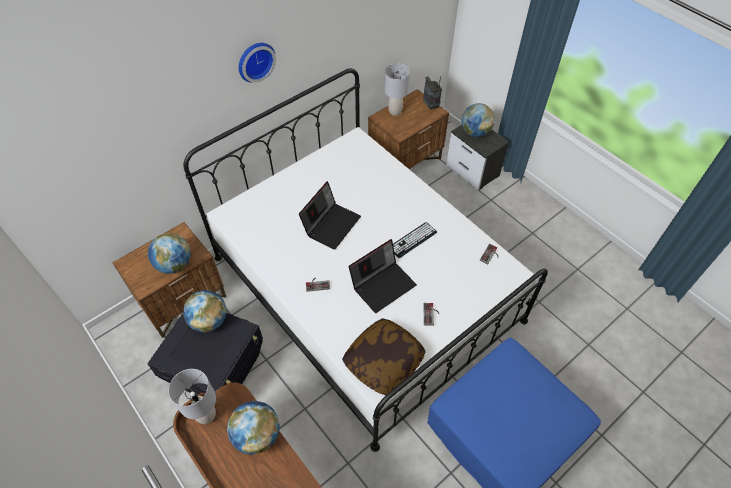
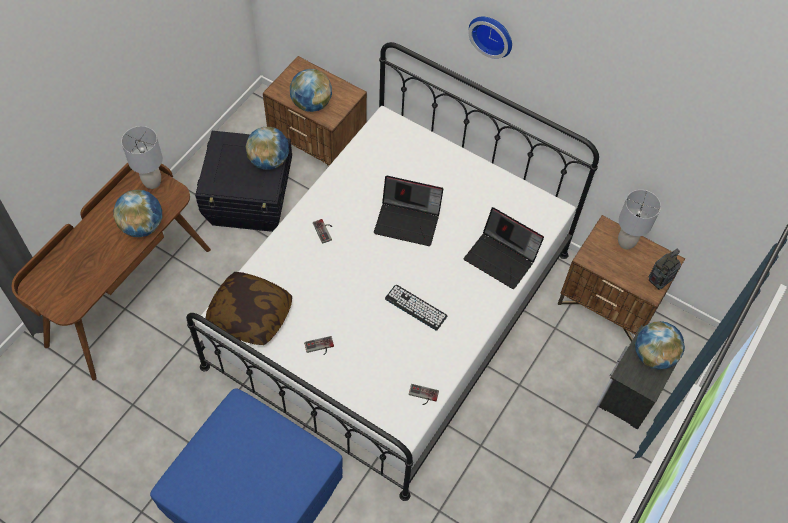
camera: 70 degrees right, 5 degrees up
(383, 284) = (344, 292): laptop -> laptop (501, 258)

